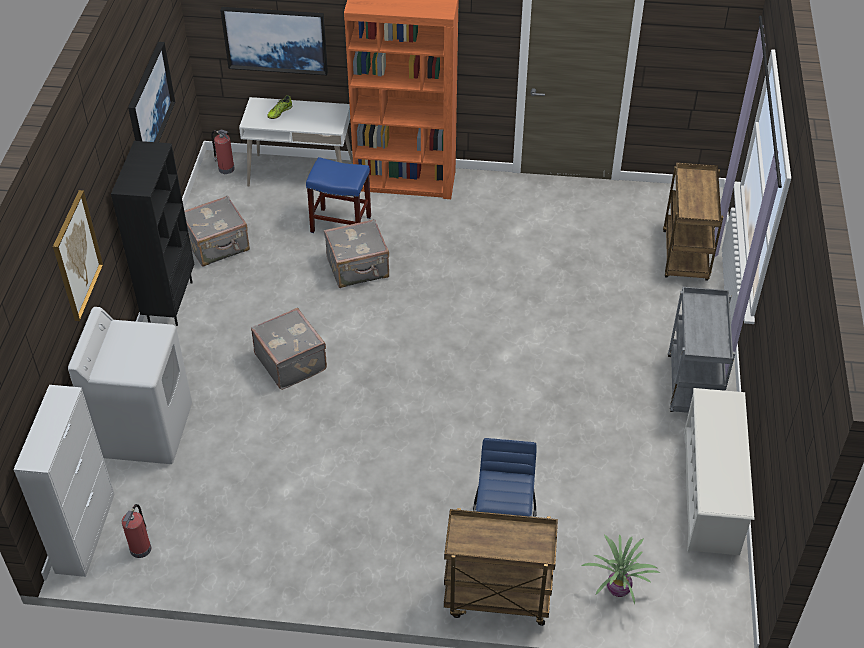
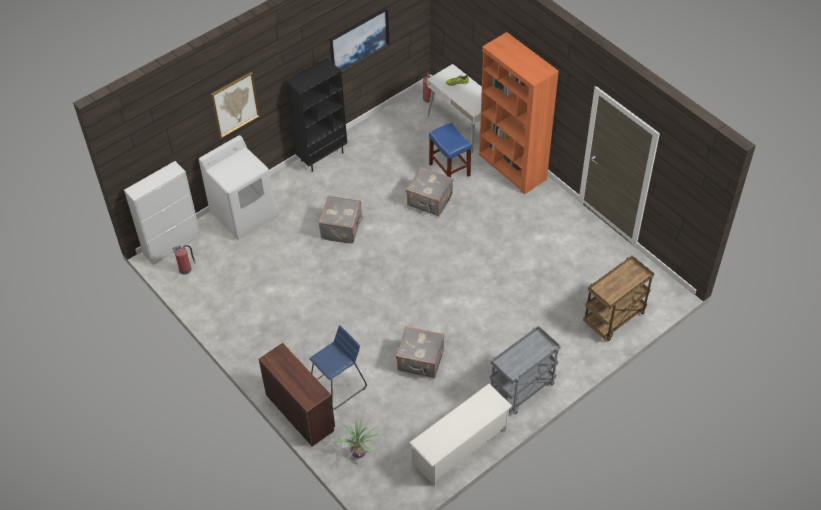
camera: 45 degrees right, 5 degrees up
(218, 246) = (376, 141): grey suitcase -> grey suitcase (420, 361)
(275, 39) = (470, 38): picture -> none
(496, 599) = (300, 411): brown cart -> brown desk

